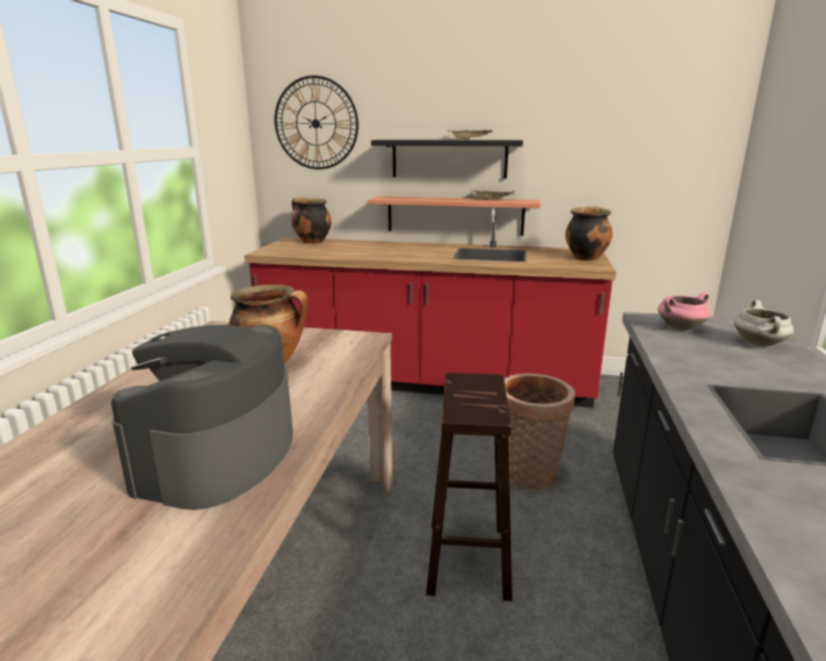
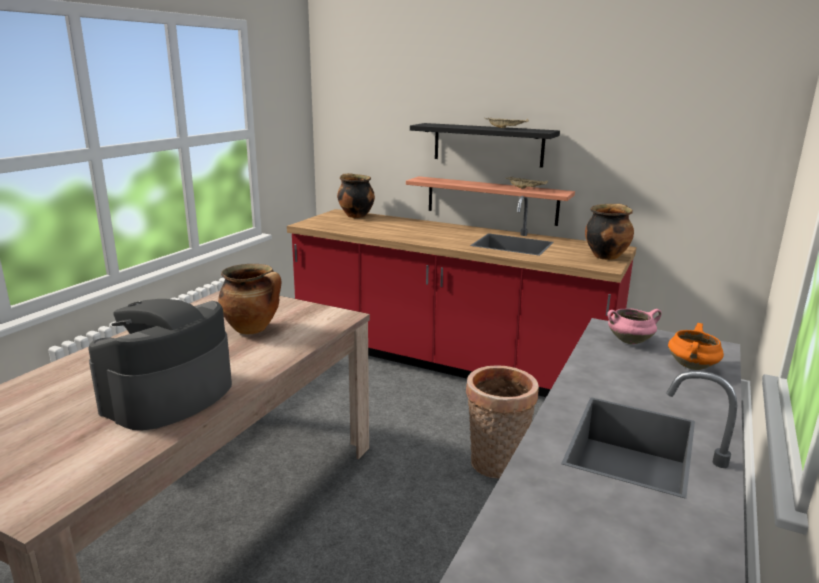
camera: 15 degrees right, 0 degrees up
(316, 123) = (368, 105): wall clock -> none
(468, 560) = (400, 525): brown stool -> none
(760, 344) = (692, 367): white cooking pot -> orange cooking pot

